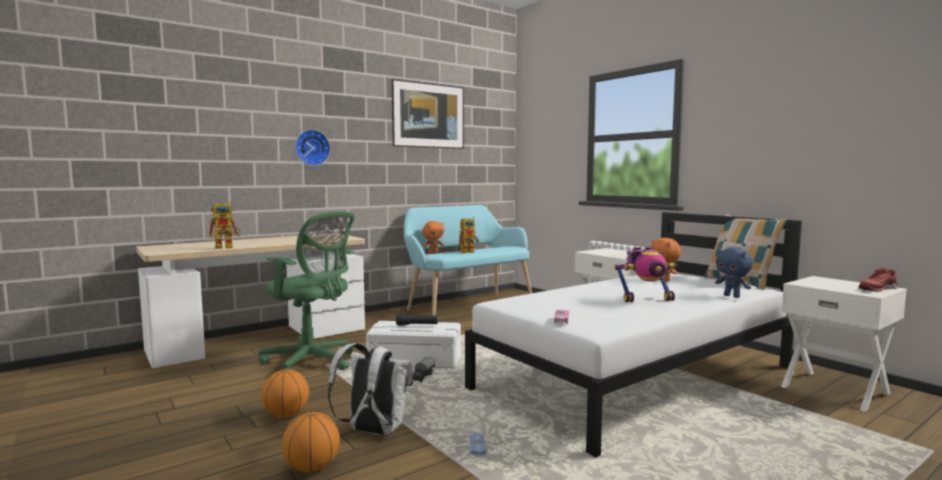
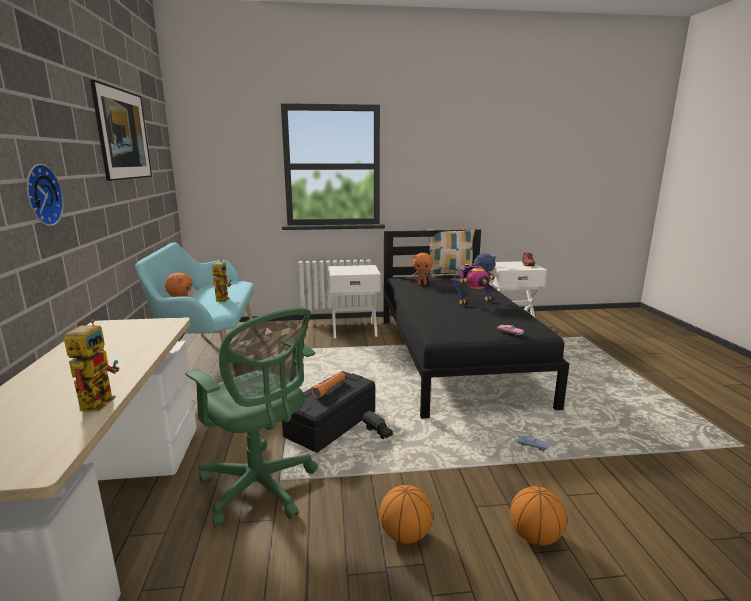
camera: 60 degrees left, 10 degrees up
(312, 362) = (260, 488): green office chair -> green office chair turned 75 degrees clockwise
(373, 431) = (478, 486): white backpack -> none
(415, 360) = (330, 423): white storage box -> black storage box
(417, 325) = (329, 389): black flashlight -> orange flashlight
(637, 377) = (454, 357): white bed -> black bed
(646, 299) = (473, 301): toy robot -> toy robot turned 45 degrees clockwise

